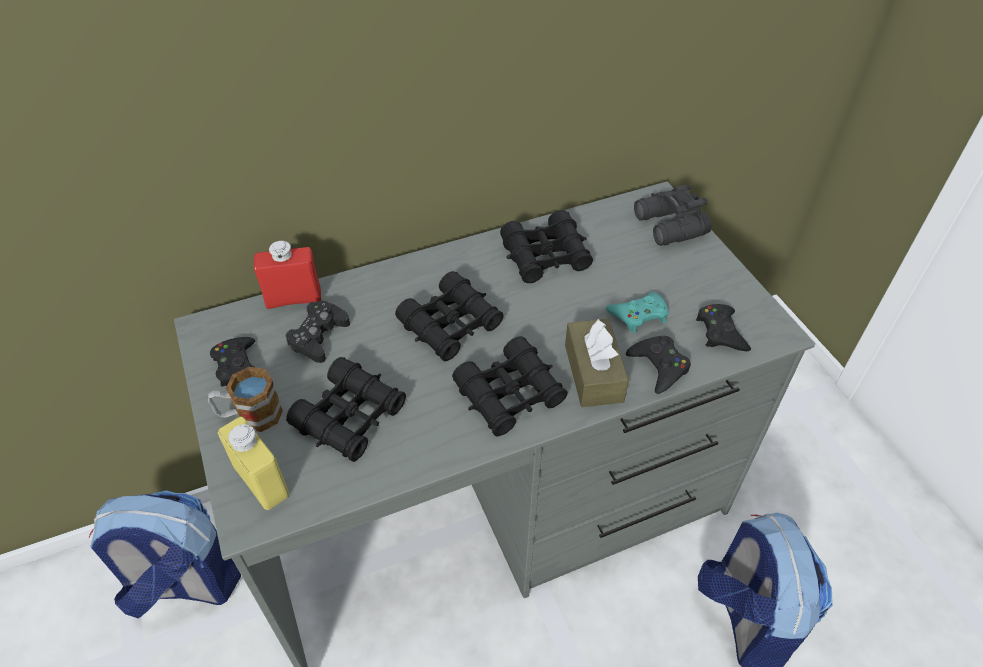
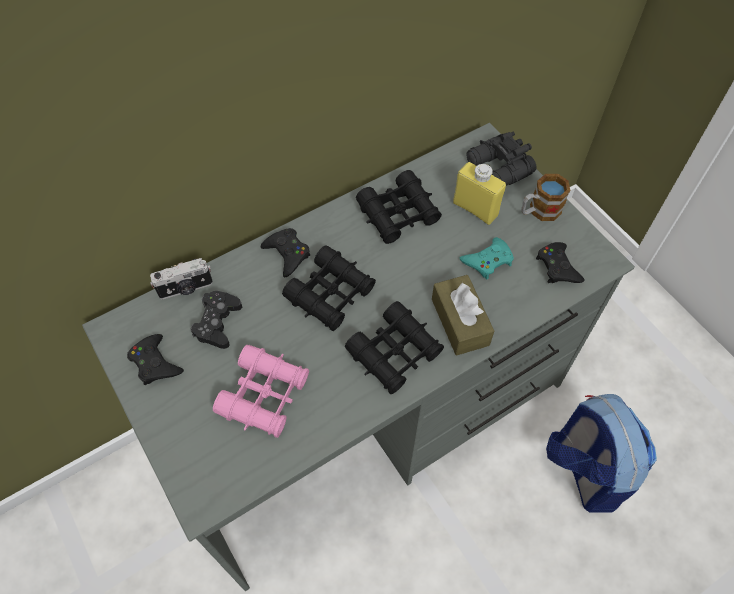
camera: 10 degrees left, 10 degrees up
(184, 583) = (120, 523): backpack -> none
(250, 415) = (177, 408): mug -> mug (539, 211)
(262, 482) = (204, 467): yellow bottle -> yellow bottle (475, 209)
(294, 299) = (186, 289): red bottle -> camera
(350, 417) = (264, 395): black binoculars -> pink binoculars
(659, 366) = (512, 307): black game controller -> black game controller (287, 254)

